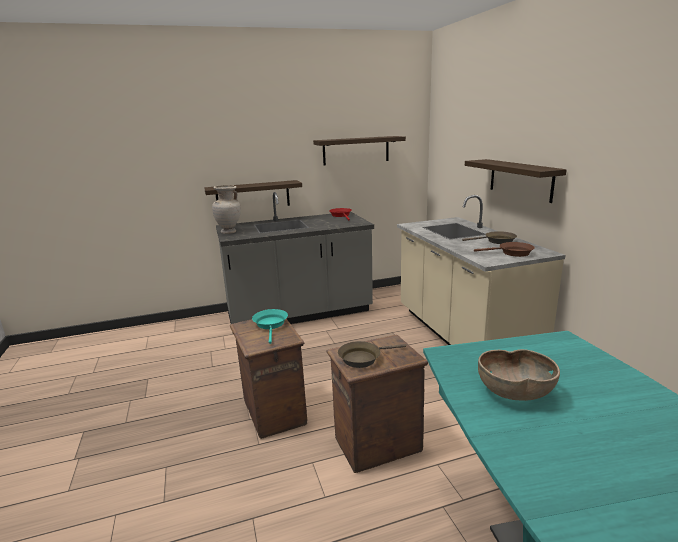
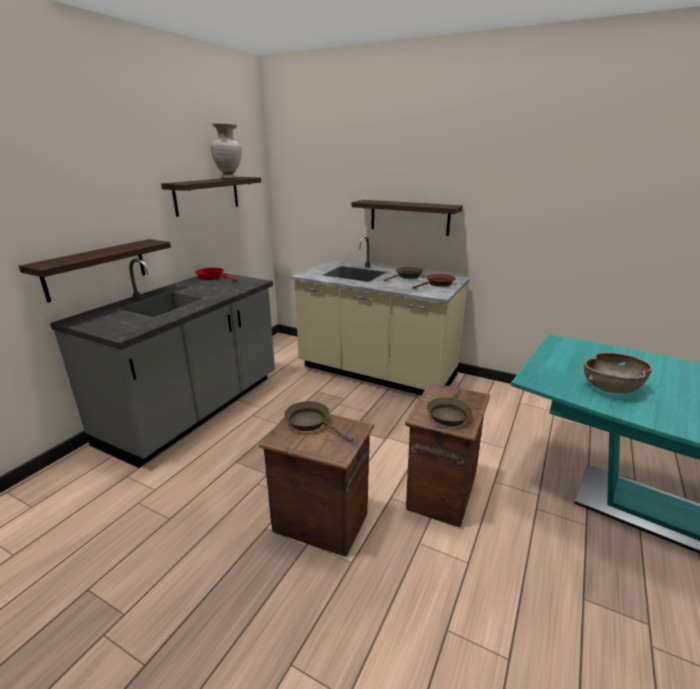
camera: 45 degrees left, 5 degrees up
(229, 232) = (102, 327): beige vase -> beige vase (229, 178)
(271, 325) = (311, 422): turquoise frying pan -> brown frying pan

